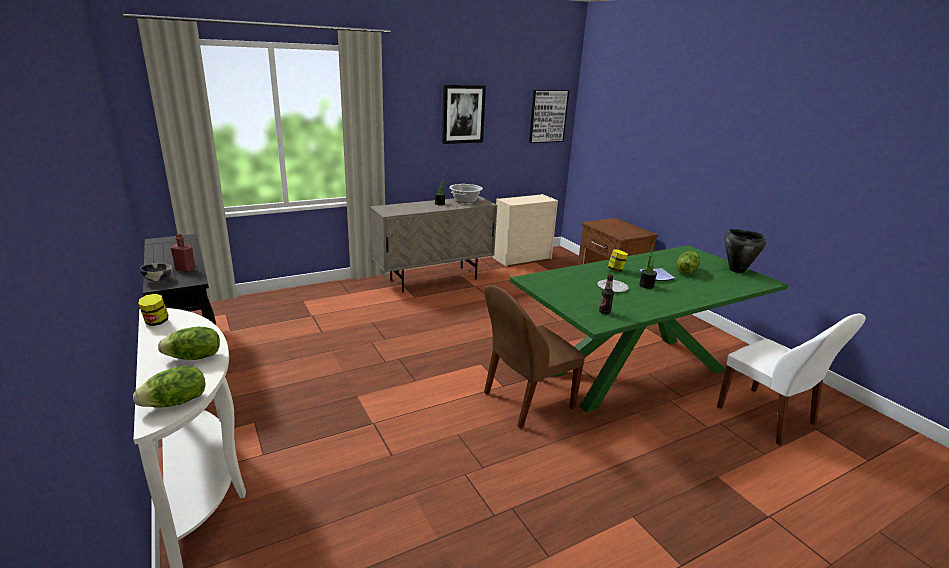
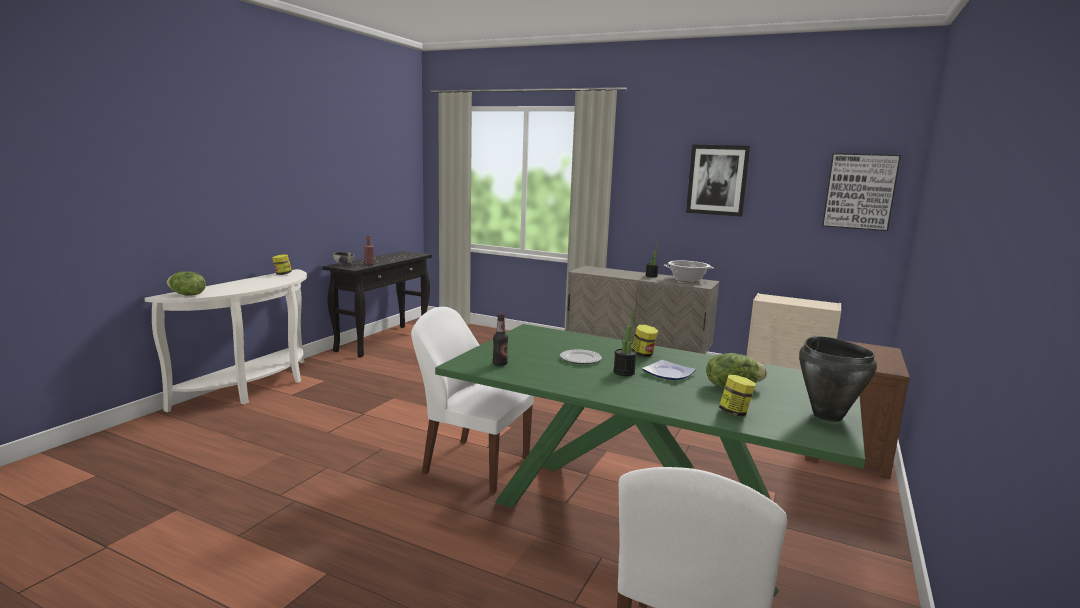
camera: 55 degrees right, 10 degrees down
(194, 357) = (244, 287): lettuce -> none
(526, 401) = (474, 464): brown chair -> white chair
(725, 285) = (734, 412): none -> jar

